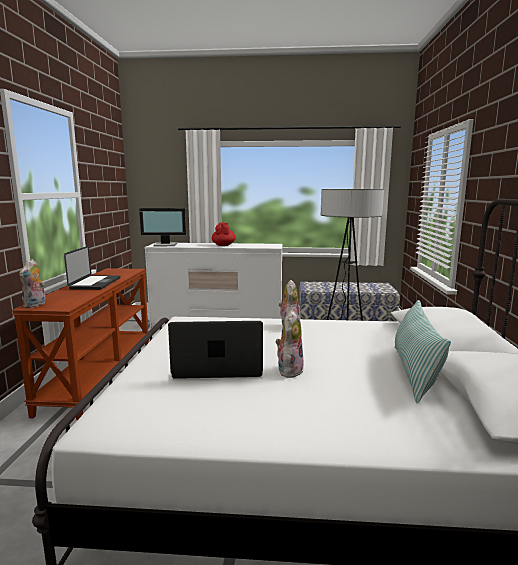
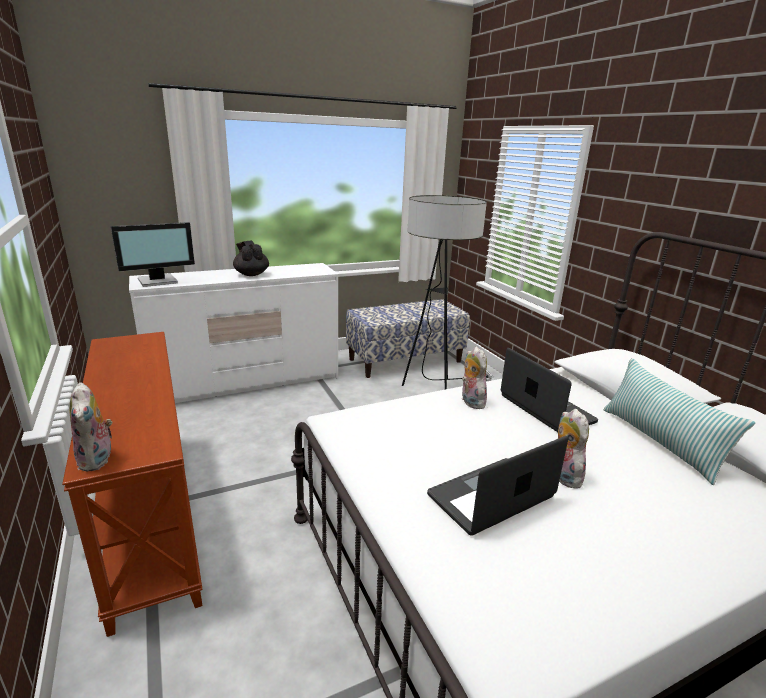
camera: 30 degrees left, 10 degrees up
(95, 283) = (129, 381): laptop -> laptop (546, 409)
(223, 245) = (251, 274): red teapot -> black teapot

